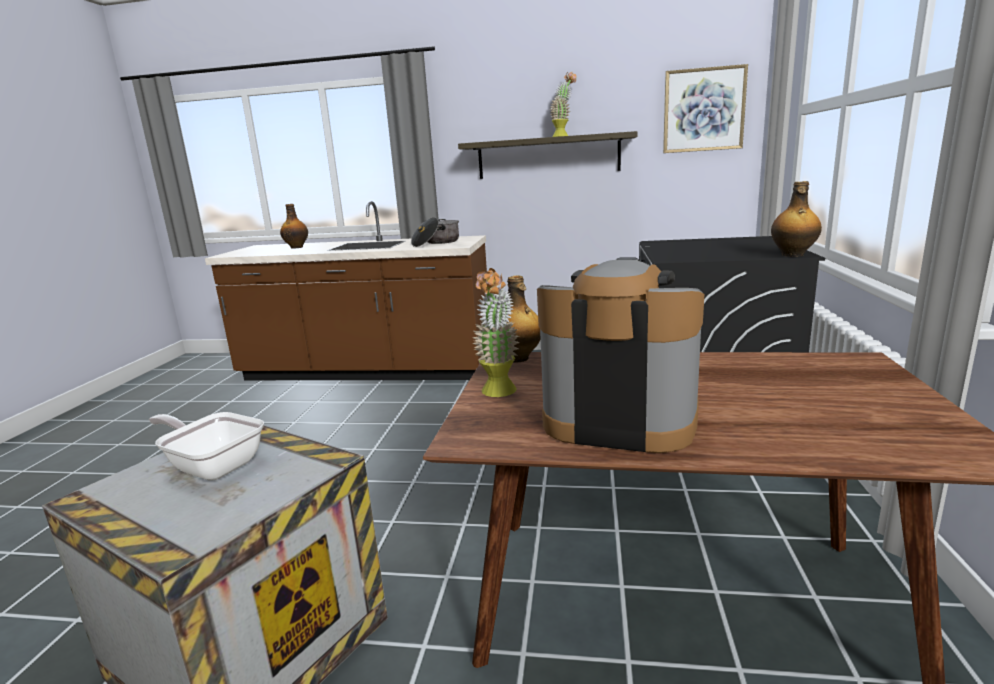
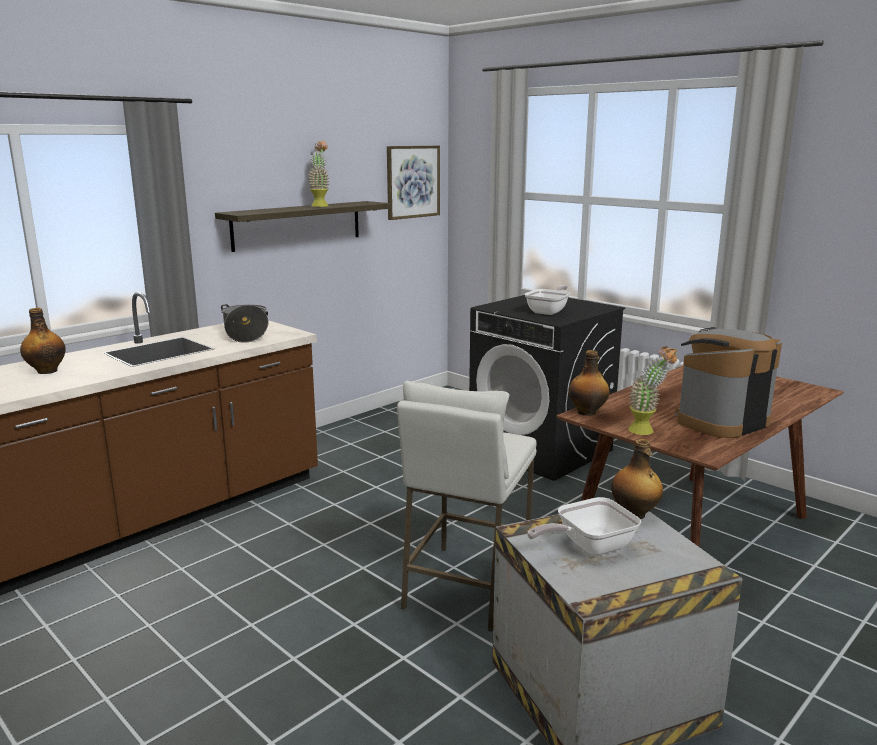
camera: 55 degrees left, 0 degrees up
(385, 500) = (466, 587): none -> white stool
(700, 251) = (549, 311): none -> frying pan
(792, 255) = (606, 307): bottle -> bottle (634, 514)

